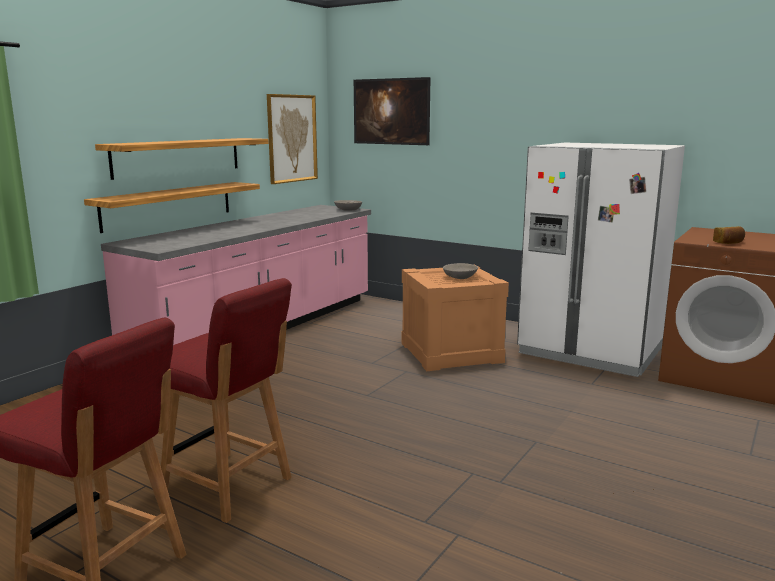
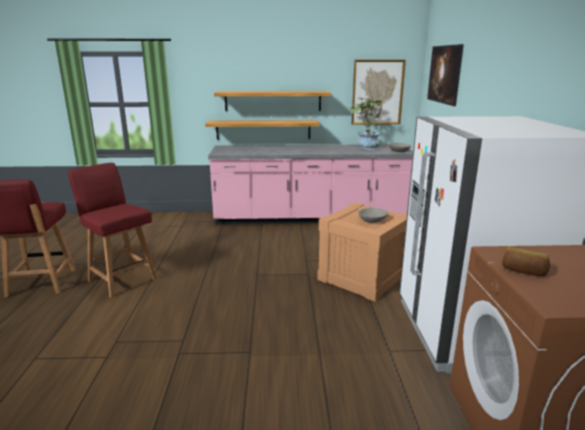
camera: 55 degrees right, 5 degrees up
(228, 486) = (122, 279): red chair -> red chair turned 135 degrees clockwise
(302, 212) = (364, 147): none -> potted plant

